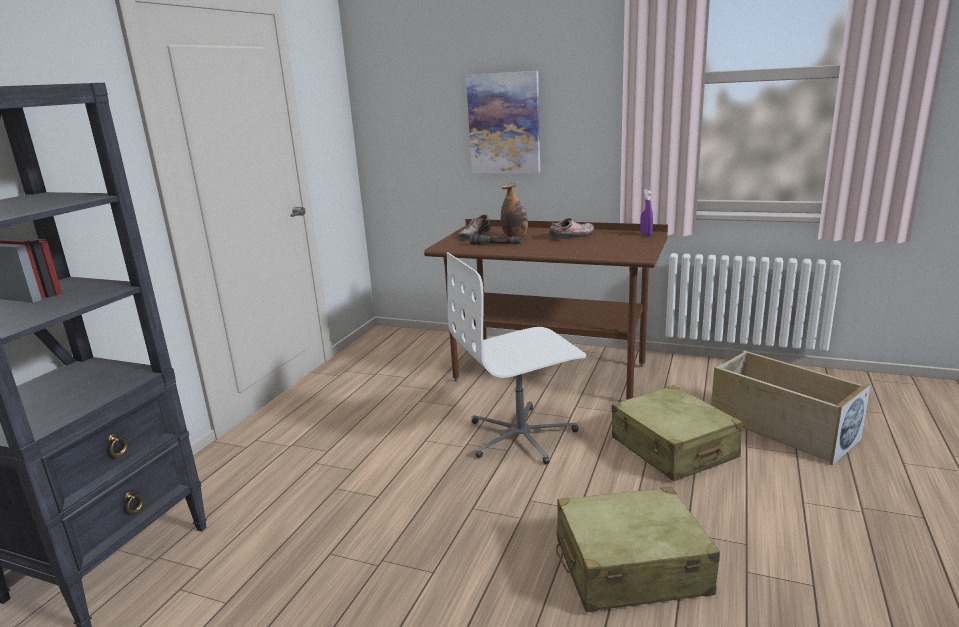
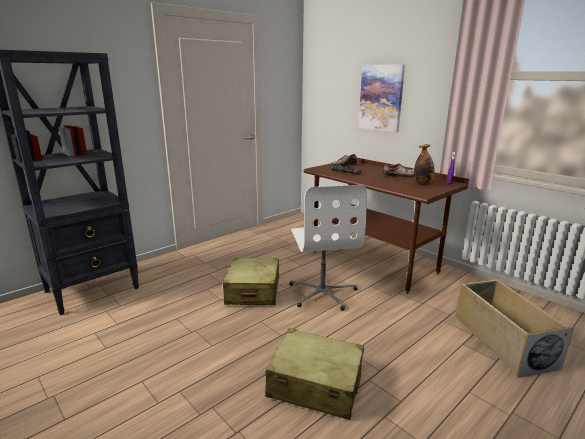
camera: 25 degrees right, 0 degrees up
(515, 237) = (364, 170): bottle -> bottle (423, 183)
(521, 436) = (322, 292): white office chair -> white office chair turned 105 degrees counterclockwise
(673, 448) = (409, 328): beige suitcase -> beige suitcase (253, 291)

